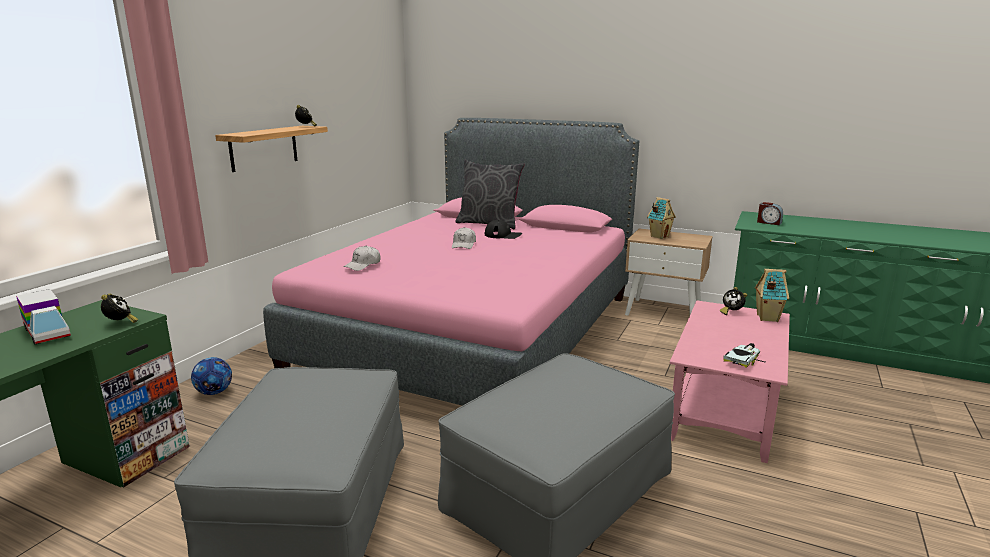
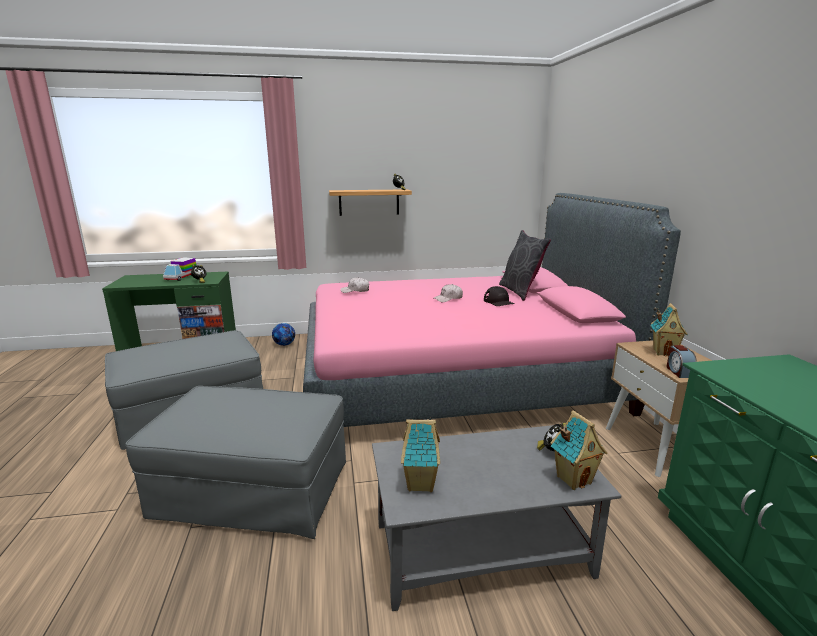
camera: 55 degrees right, 0 degrees up
(725, 409) = (479, 550): pink coffee table -> grey coffee table
(744, 359) = (421, 484): toy car -> toy house
(769, 222) = (767, 376): alarm clock -> alarm clock (678, 372)

